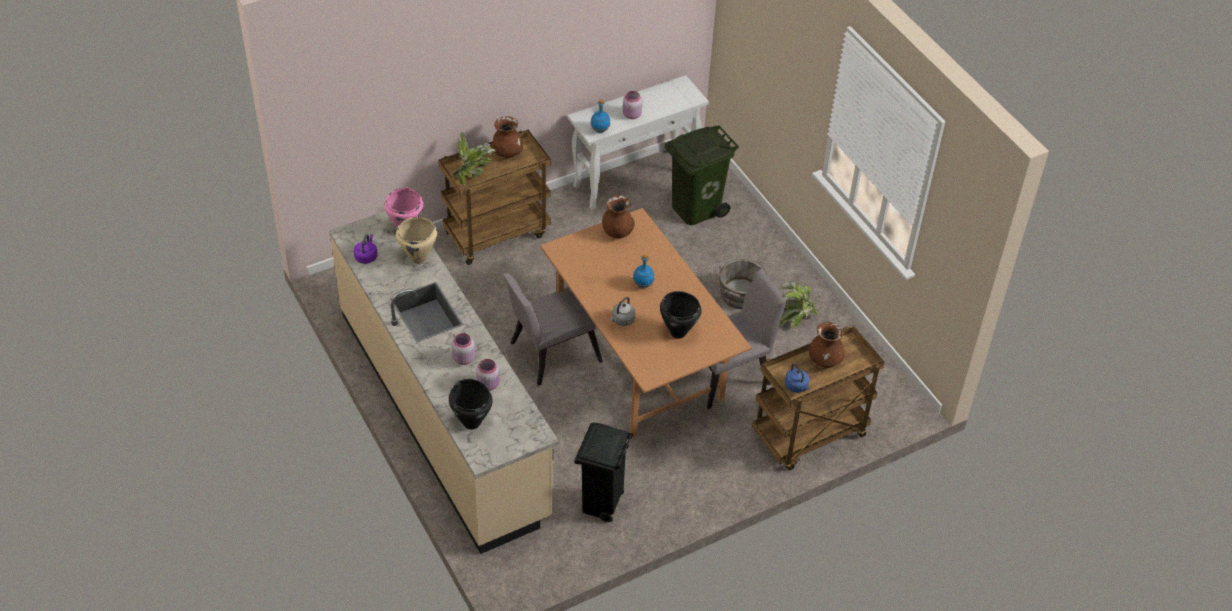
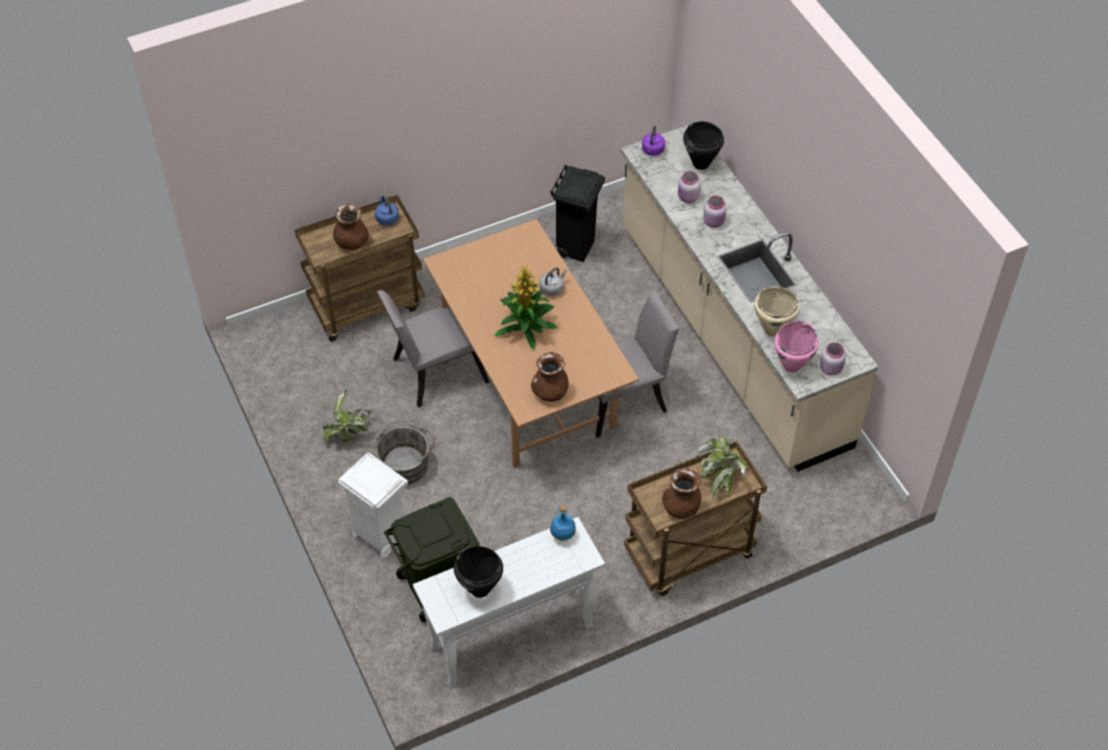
camera: 175 degrees left, 5 degrees up
(366, 256) = (829, 333): purple kettle -> purple kettle (652, 151)
(631, 115) = (519, 561): pink jar -> pink jar (831, 368)
(643, 285) = (526, 327): blue bottle -> potted plant
(678, 332) = (495, 275): black cooking pot -> black cooking pot (480, 590)
(749, 241) = (379, 537): none -> white trash can

